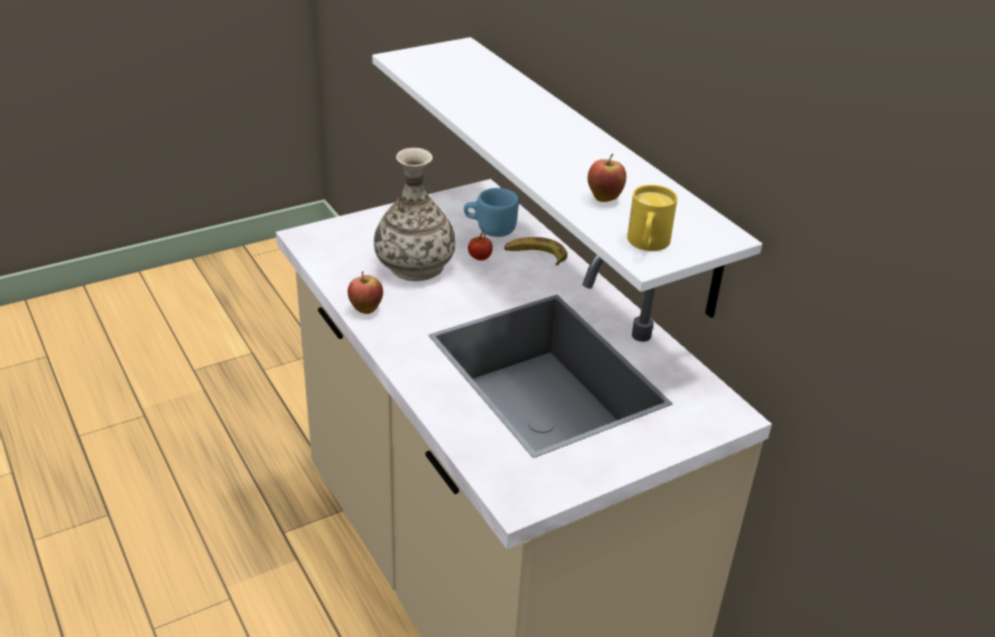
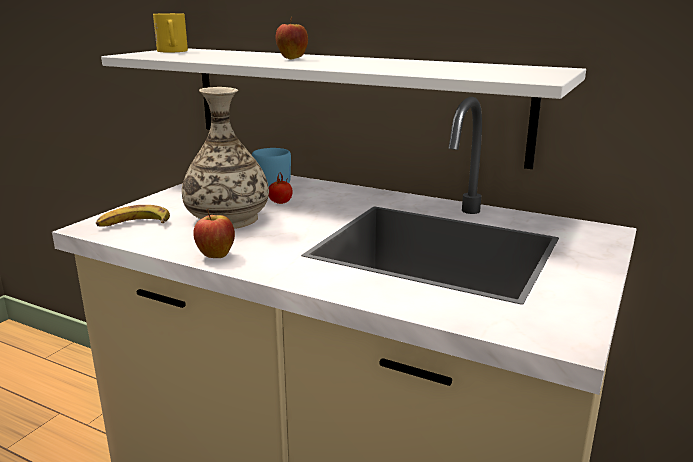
camera: 30 degrees left, 15 degrees down
(535, 256) = (324, 192): banana -> banana (134, 224)
(604, 198) = (436, 69): apple -> apple (292, 59)
(647, 245) = (520, 75): yellow mug -> yellow mug (172, 51)

